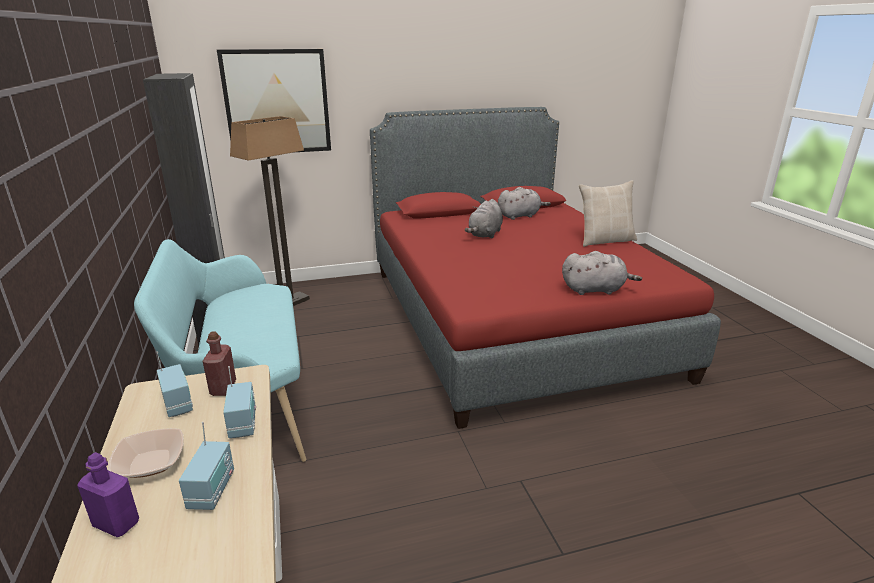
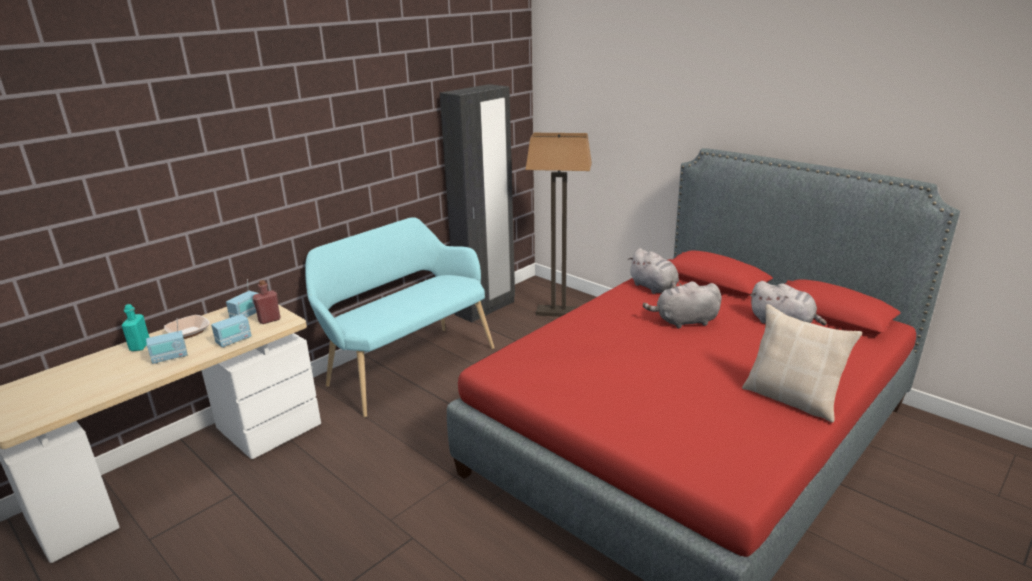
camera: 60 degrees right, 0 degrees up
(116, 524) = (140, 346): purple bottle -> turquoise bottle
(277, 102) = (608, 118): picture -> none
(595, 290) = (611, 425): grey plush toy -> grey plush toy (654, 288)

